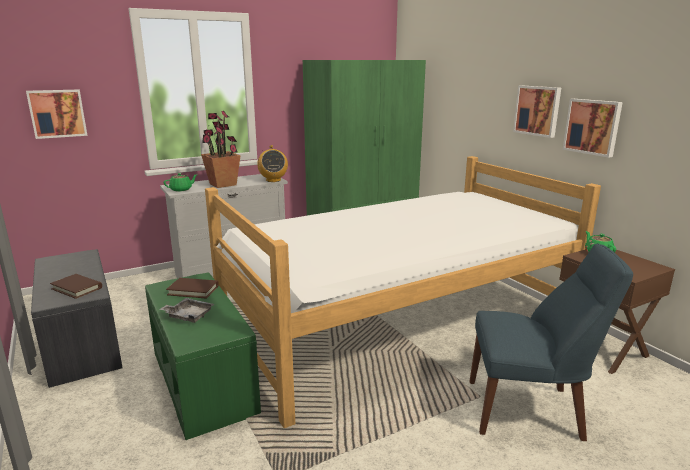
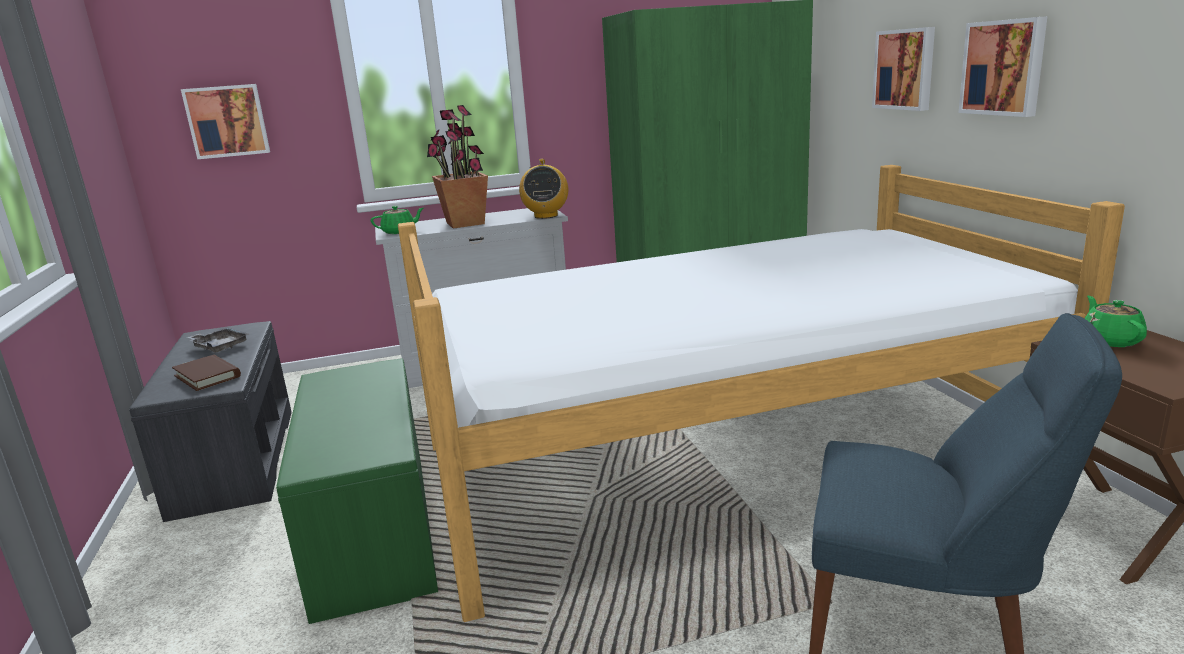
camera: 15 degrees right, 0 degrees up
(188, 315) = (332, 423): grey tray -> grey tray (220, 346)
(193, 290) = (362, 385): brown book -> none
(592, 127) = (1109, 87): picture -> picture (905, 69)

